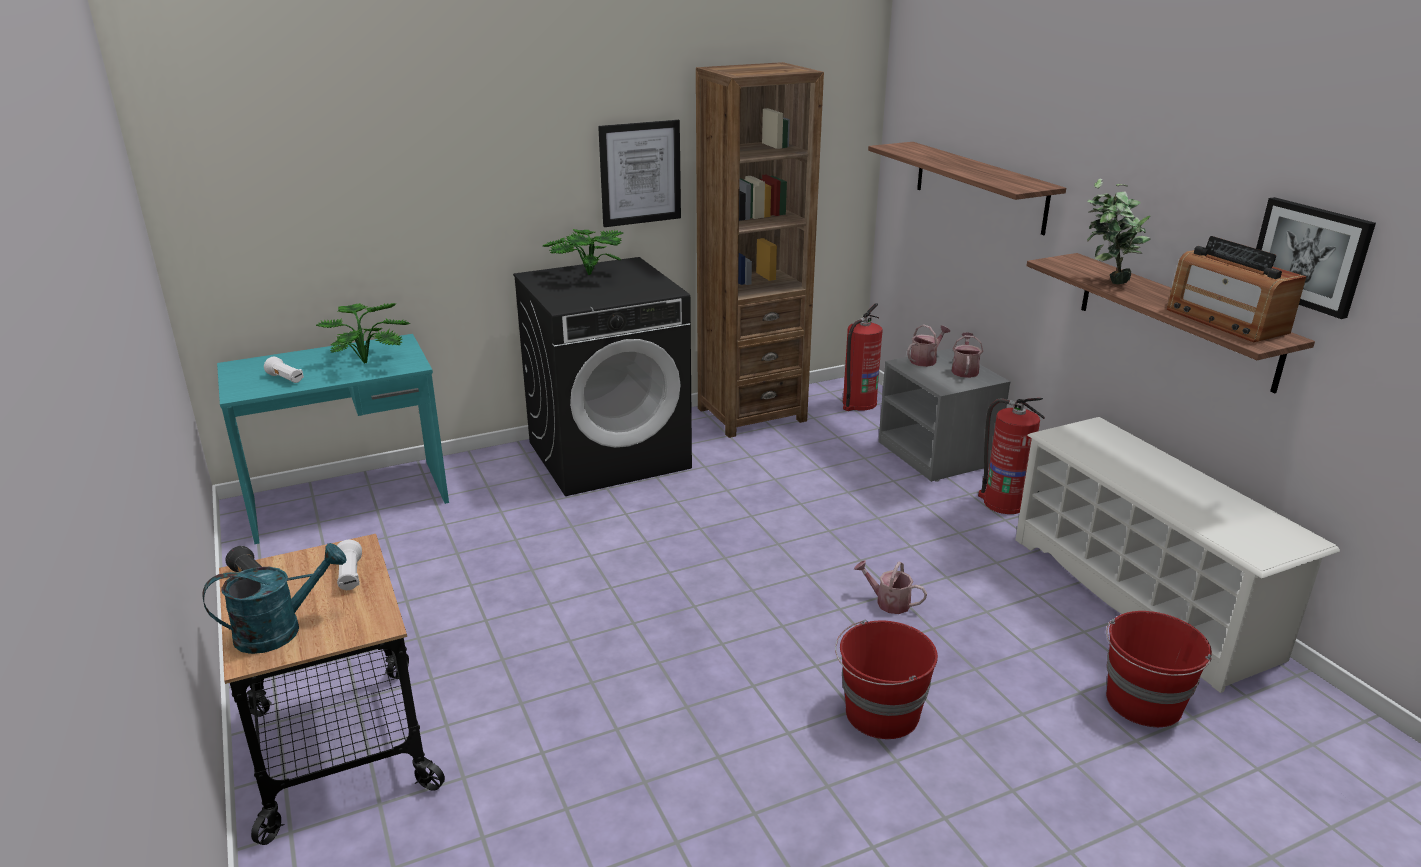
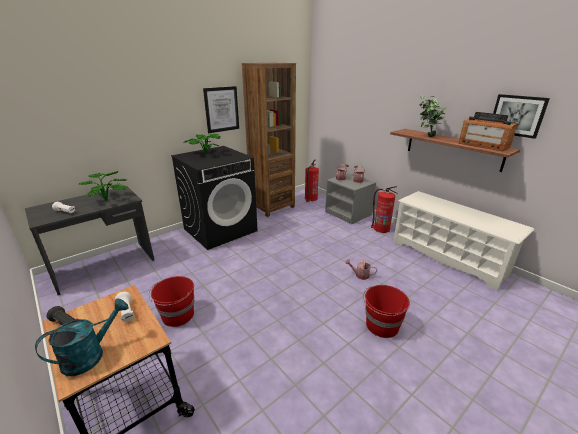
camera: 15 degrees left, 0 degrees up
(350, 501) = (105, 266): turquoise desk -> grey desk
(979, 186) = (357, 108): shelf -> none
(1143, 703) = (475, 300): red bucket -> red bucket (177, 315)

